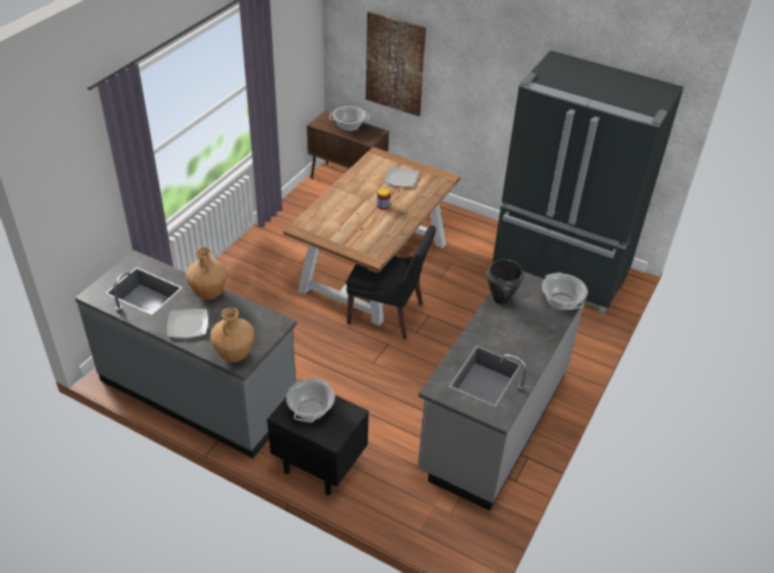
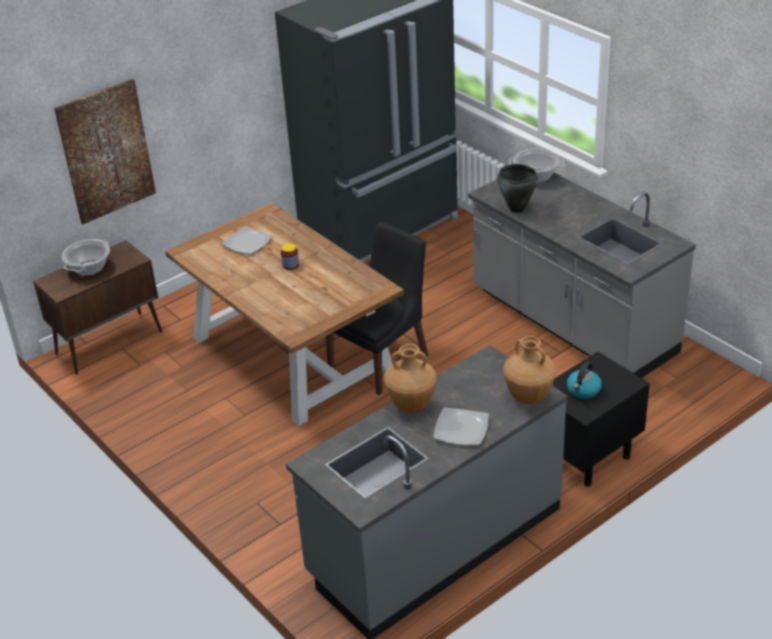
camera: 65 degrees left, 5 degrees down
(311, 410) = (583, 390): cooking pot -> kettle

